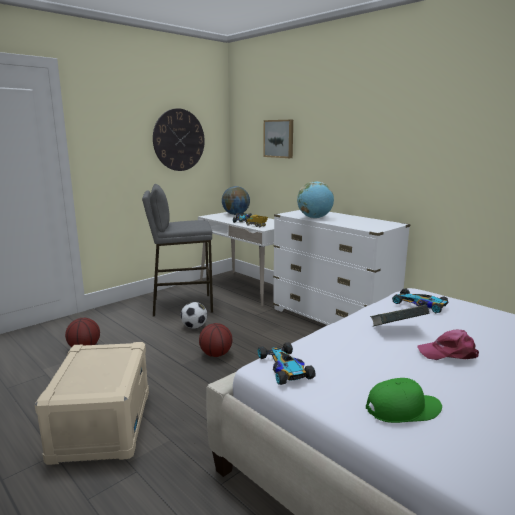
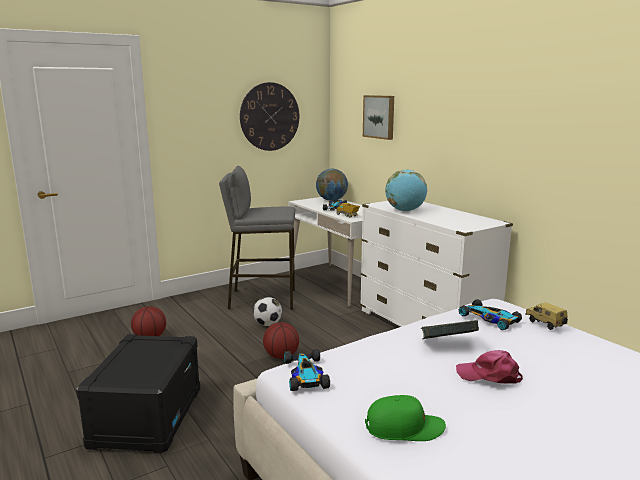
camera: 10 degrees right, 0 degrees up
(102, 425) = (146, 417): beige storage box -> black storage box
(466, 306) = (544, 324): none -> toy car

